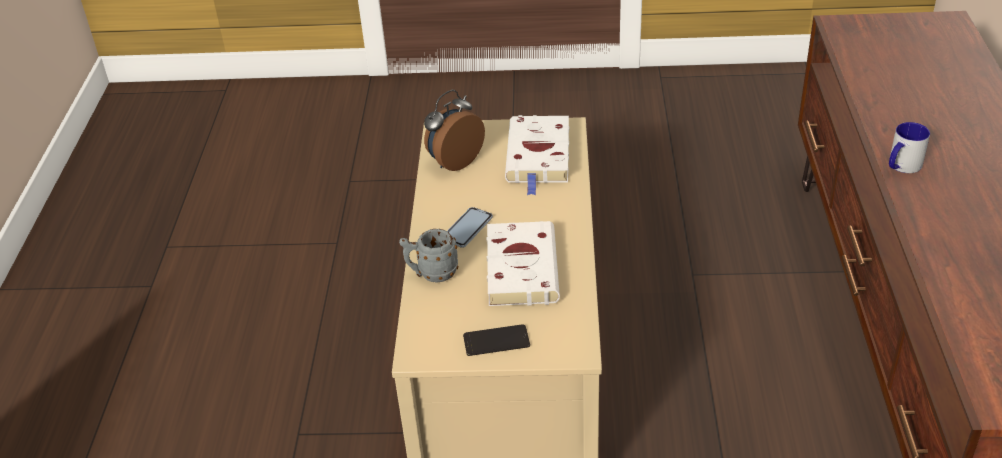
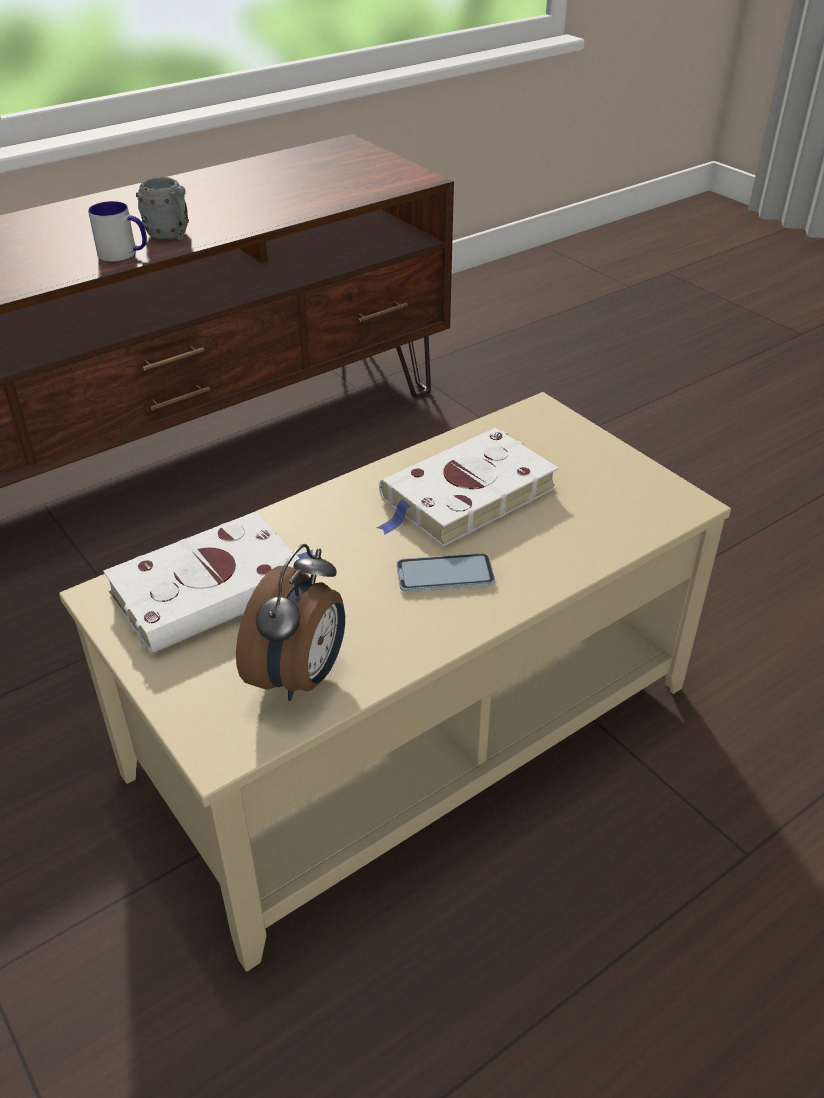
camera: 130 degrees left, 0 degrees up
(431, 274) = (562, 560): grey mug -> grey mug (172, 236)
(454, 161) = (301, 677): alarm clock -> alarm clock turned 75 degrees counterclockwise
(496, 341) = (595, 461): phone -> none

